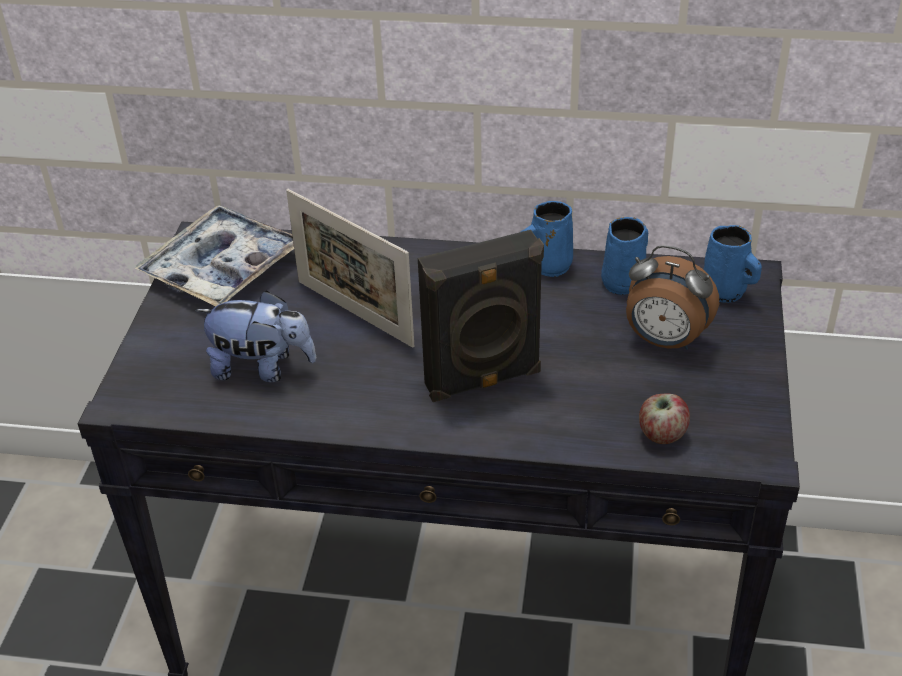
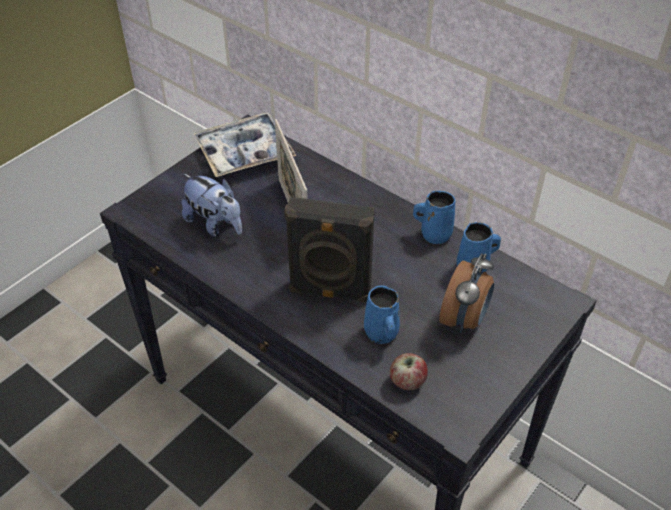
camera: 30 degrees right, 5 degrees up
(664, 341) = (464, 319): alarm clock -> alarm clock turned 120 degrees counterclockwise
(726, 292) = (536, 305): blue mug -> blue mug (381, 334)

